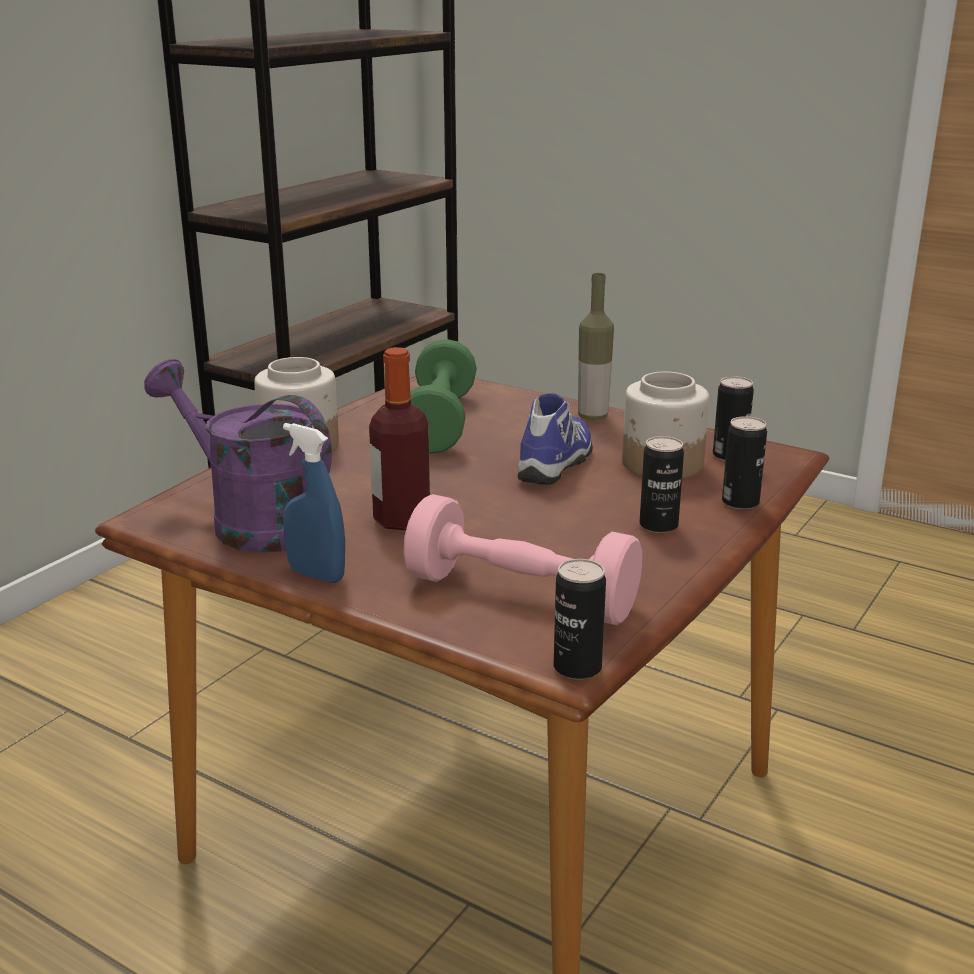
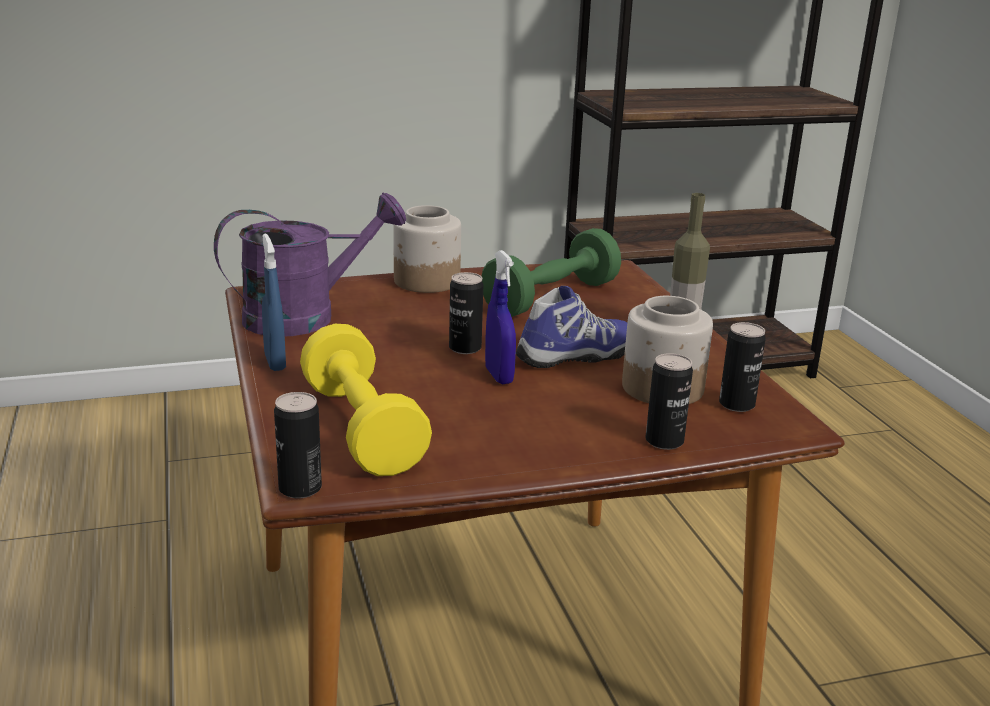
camera: 40 degrees right, 0 degrees up
(252, 521) = (305, 316): purple watering can -> purple watering can turned 75 degrees clockwise
(401, 520) = (391, 351): bottle -> none
(521, 596) = (362, 429): pink dumbbell -> yellow dumbbell
(533, 504) = (499, 376): none -> blue spray bottle
(658, 525) = (558, 428): can -> can (465, 348)

